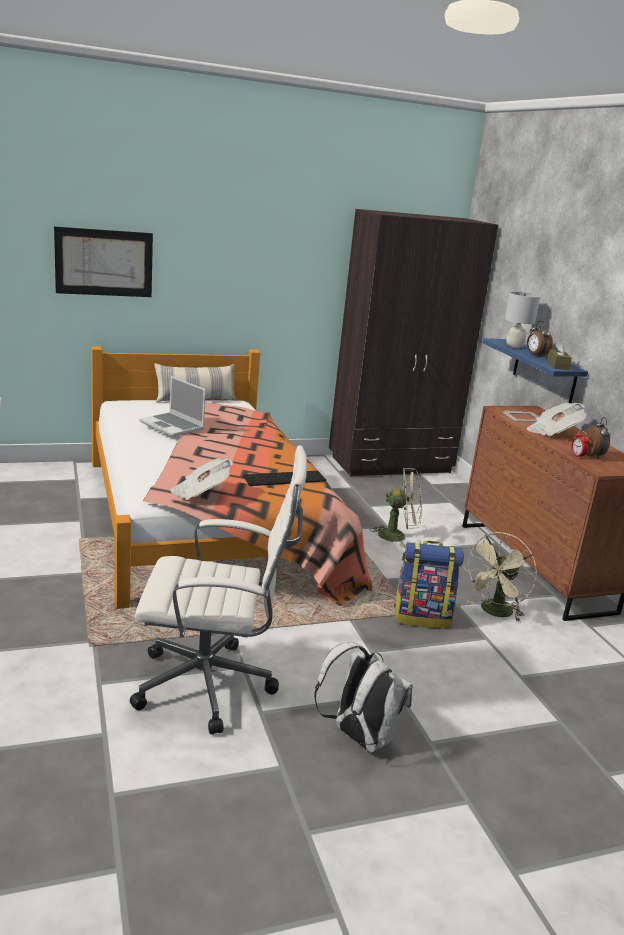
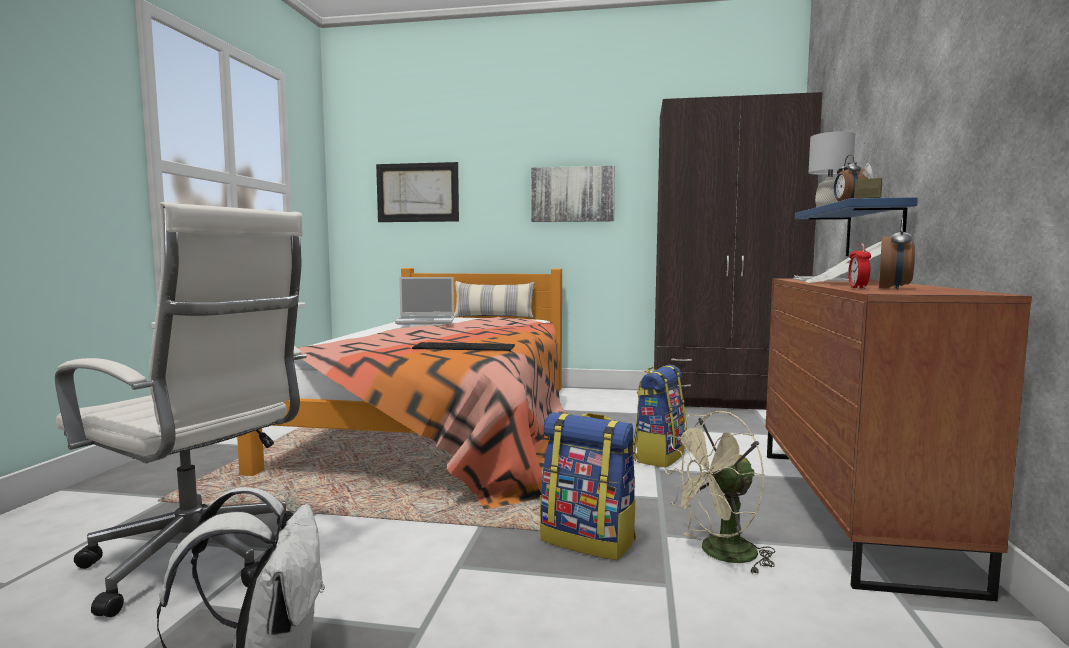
camera: 30 degrees right, 15 degrees down
(173, 426) = (426, 322): laptop -> laptop turned 75 degrees counterclockwise
(200, 493) = (346, 350): newspaper -> none
(270, 276) = (572, 194): none -> picture
(397, 536) = (658, 456): beige fan -> backpack

